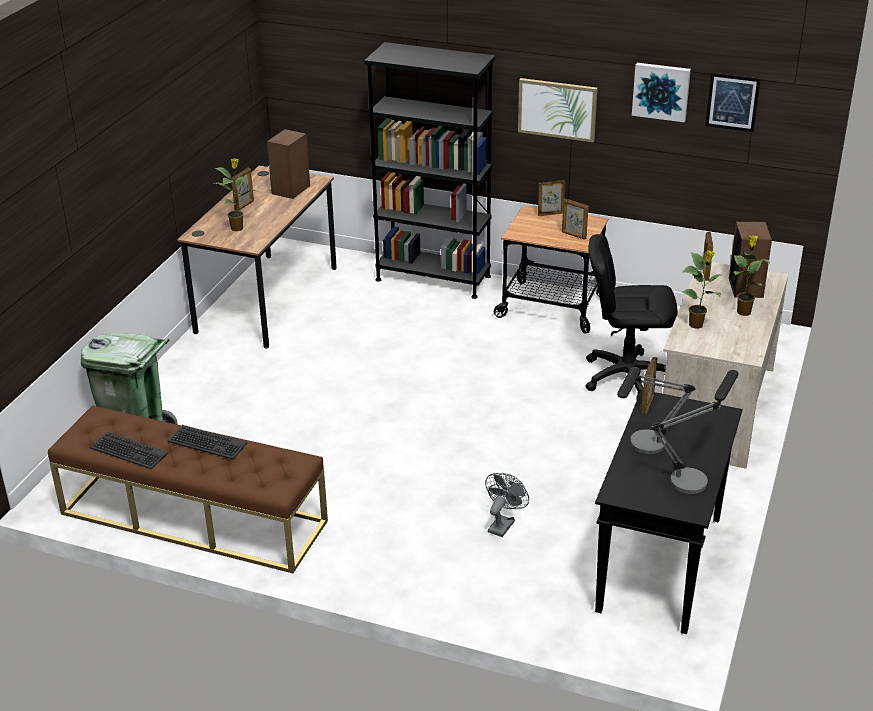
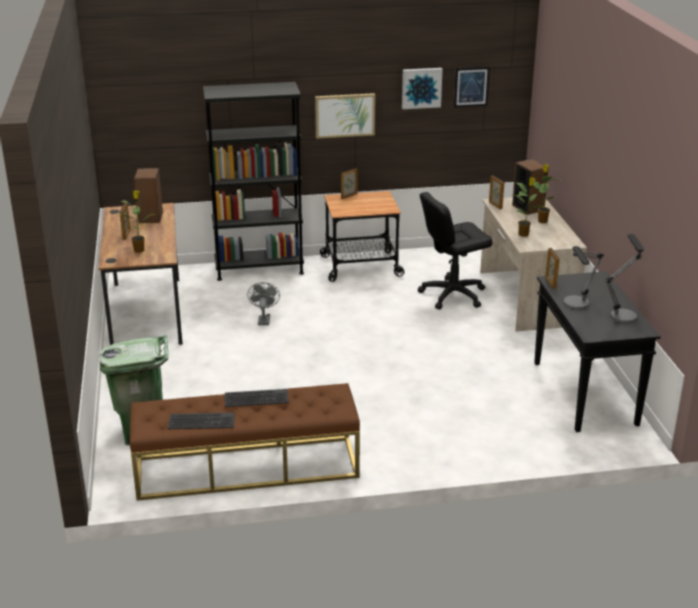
camera: 30 degrees left, 5 degrees down
(503, 524) = (467, 402): grey fan -> grey fan (264, 319)
(573, 235) = (379, 205): picture frame -> none

